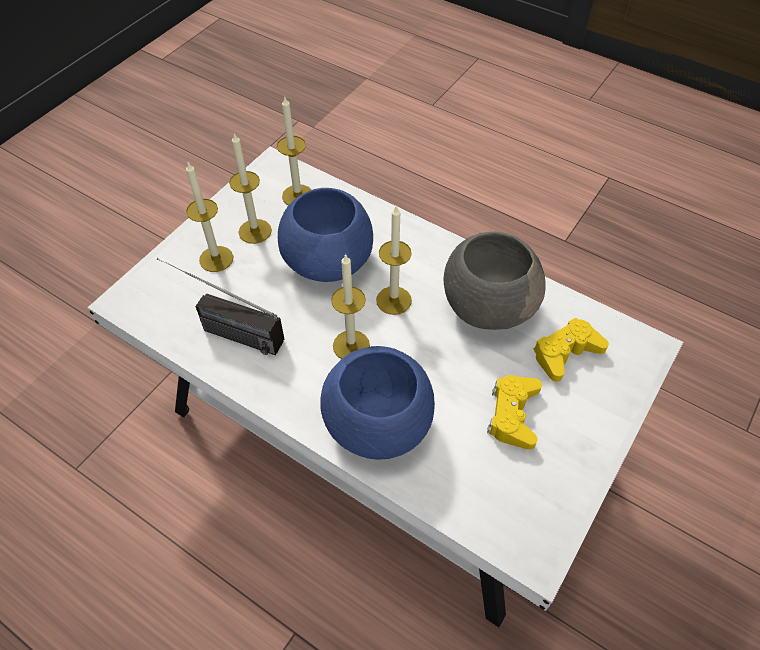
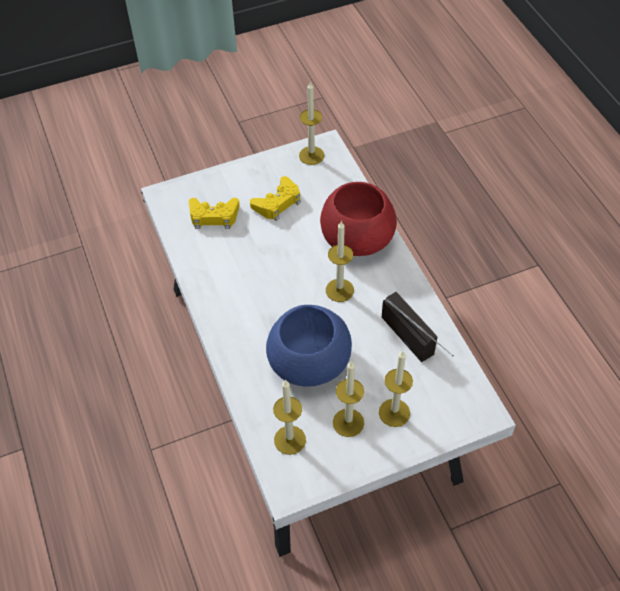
camera: 145 degrees left, 0 degrees up
(379, 424) = (357, 237): blue bowl -> red bowl
(394, 300) = (287, 305): candle -> candle (311, 155)
(487, 303) = (228, 269): grey bowl -> none

